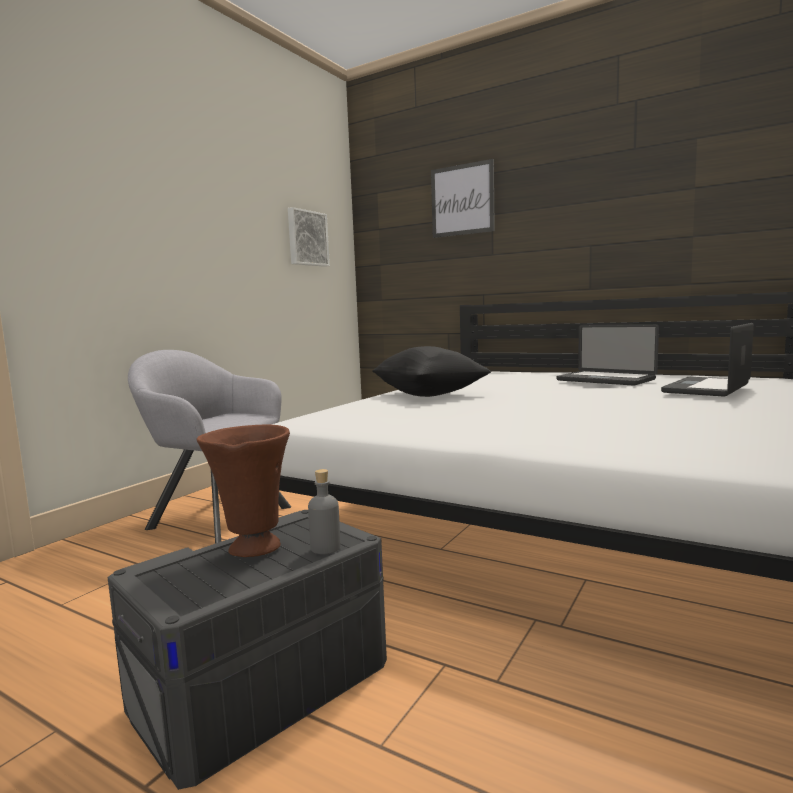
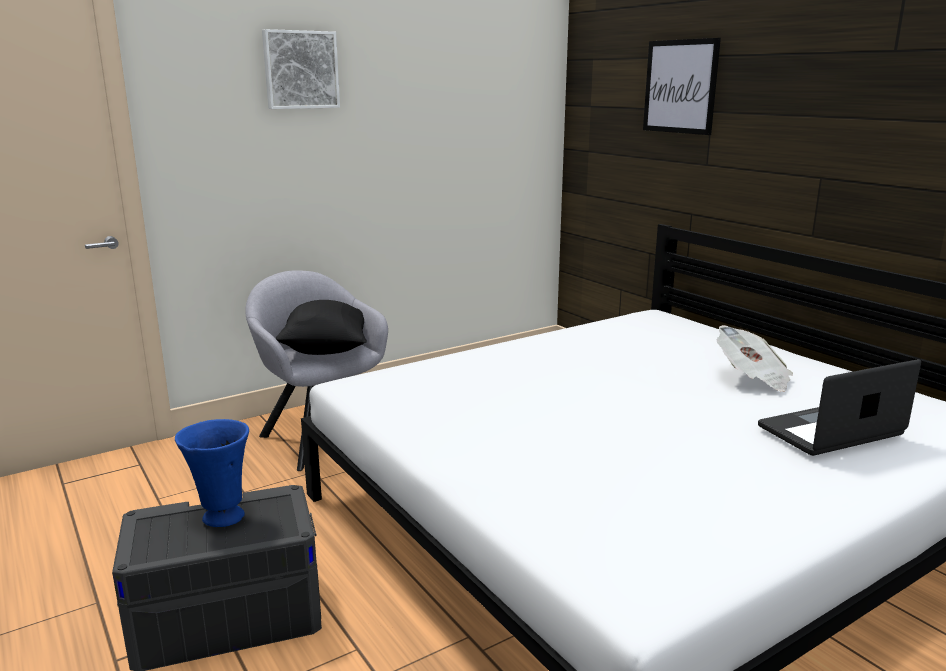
camera: 25 degrees right, 10 degrees up
(252, 548) = (222, 517): brown vase -> blue vase
(307, 238) = (489, 124): picture -> picture (300, 70)
(325, 548) = (265, 533): grey bottle -> none
(429, 395) = (526, 361): black pillow -> black pillow (327, 350)
(605, 380) = (753, 378): laptop -> newspaper

